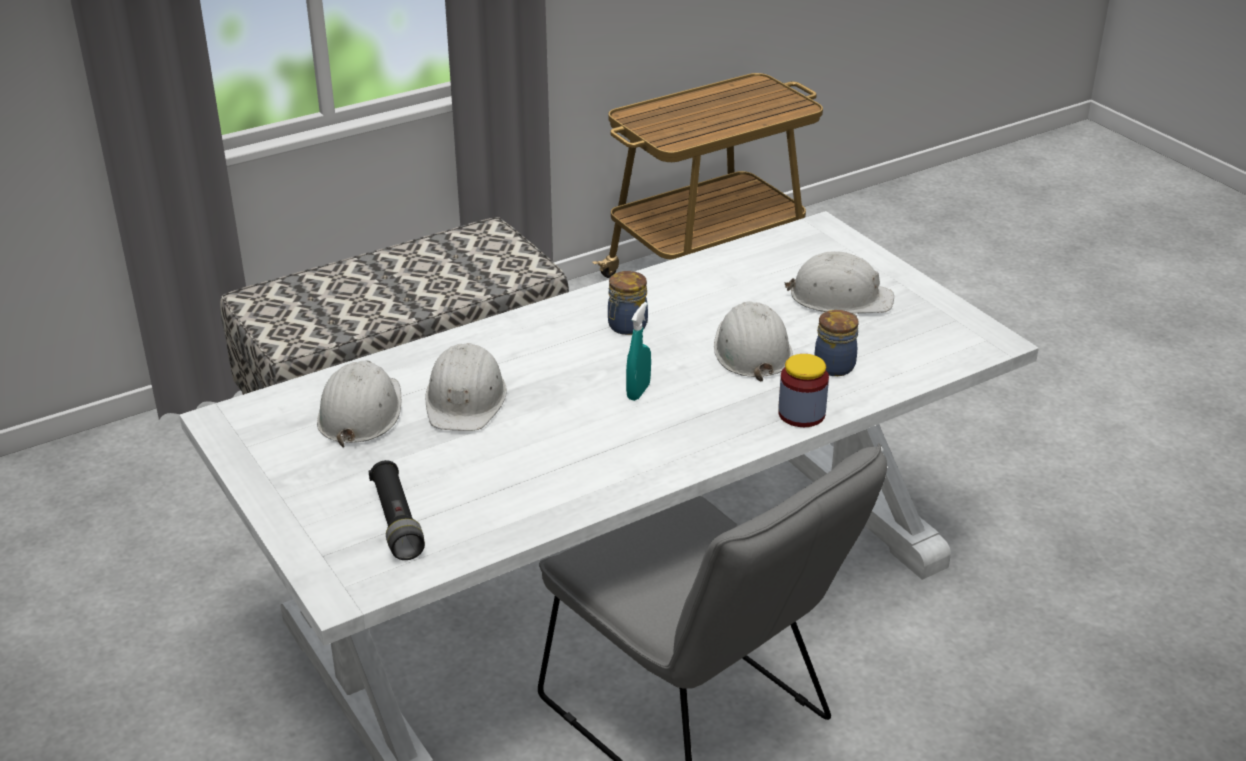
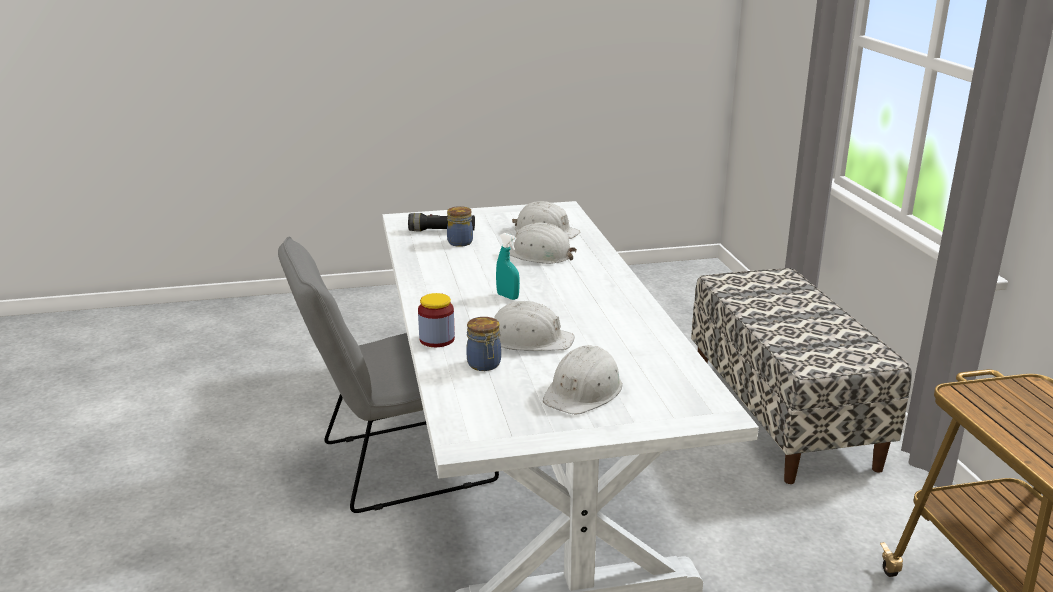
camera: 110 degrees right, 10 degrees down
(626, 326) = (591, 305): jar -> jar (459, 242)

